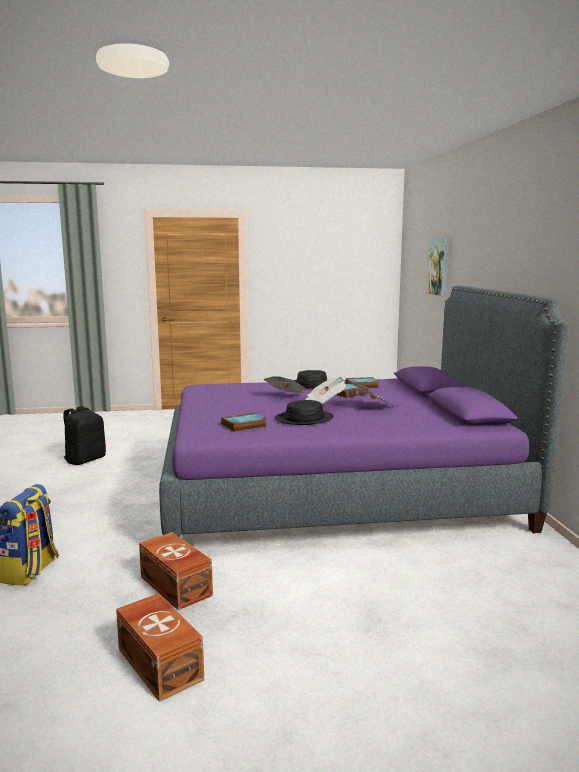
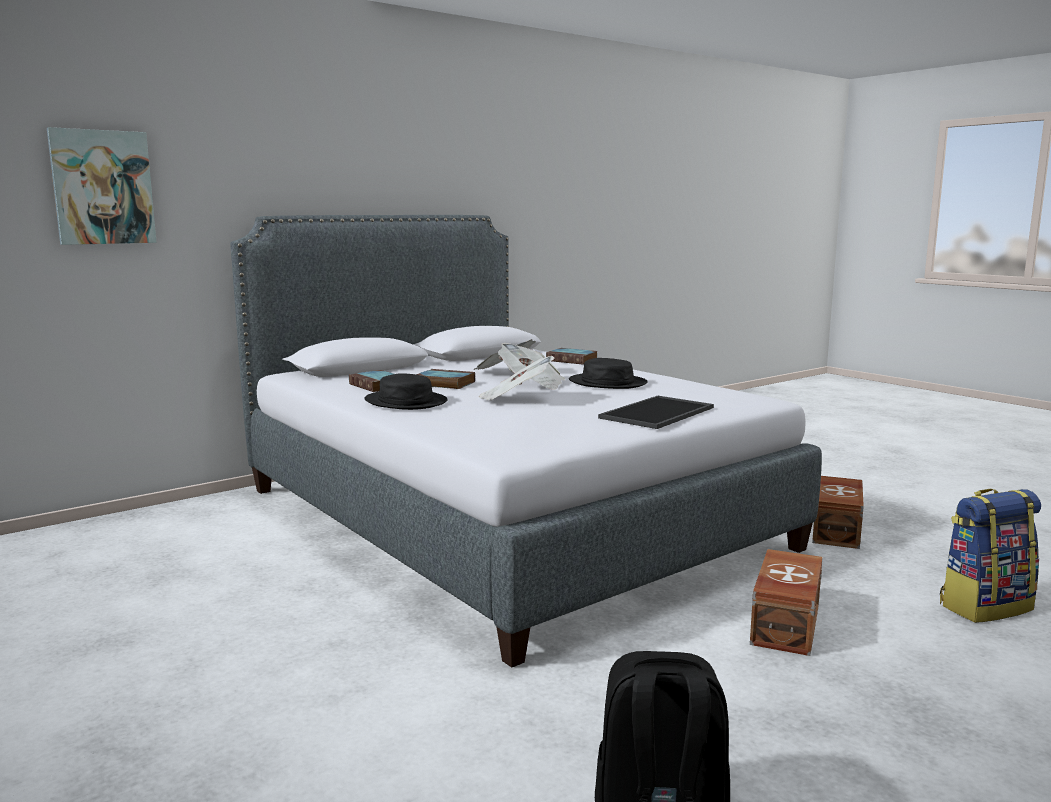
camera: 120 degrees left, 0 degrees up
(160, 662) = (910, 505): brown storage box -> brown storage box (783, 625)
(210, 410) = (658, 413): none -> tray
(243, 425) = (684, 394): book -> book (573, 360)
(336, 491) = (502, 517): purple bed -> grey bed

